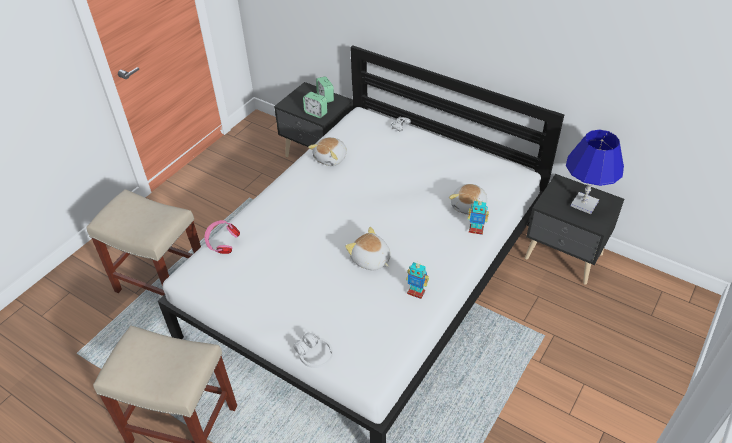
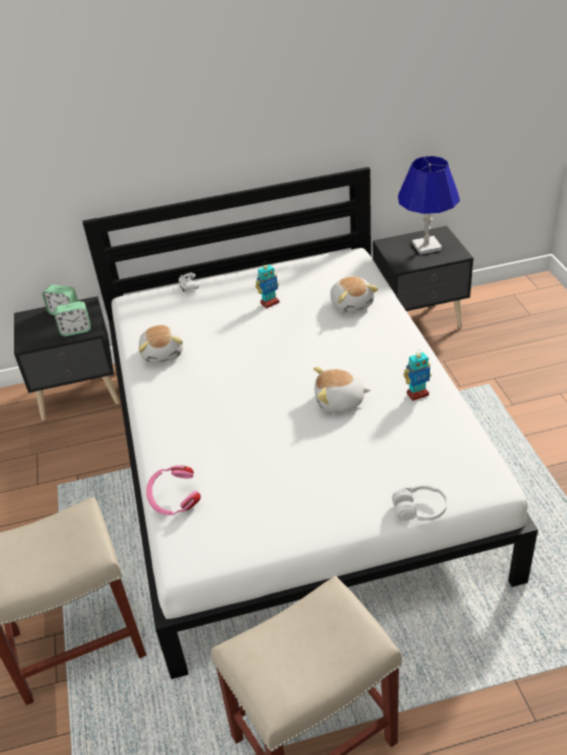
camera: 45 degrees left, 5 degrees down
(476, 230) = (385, 316): toy robot -> toy robot (269, 303)

